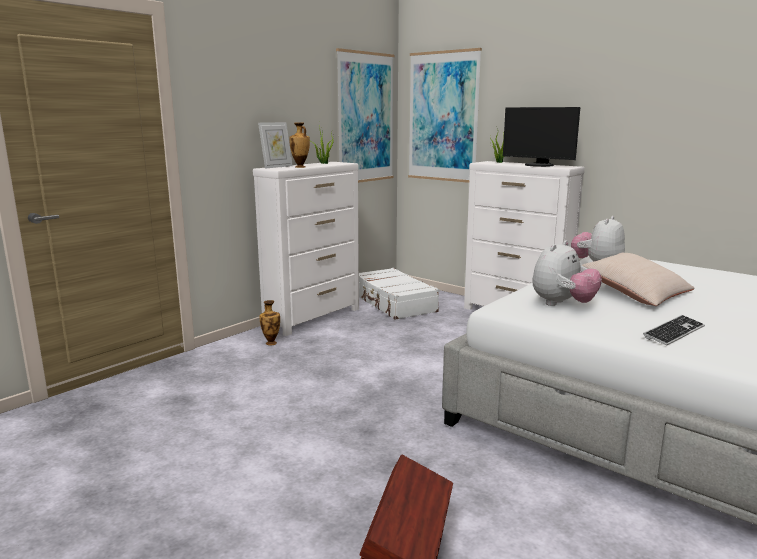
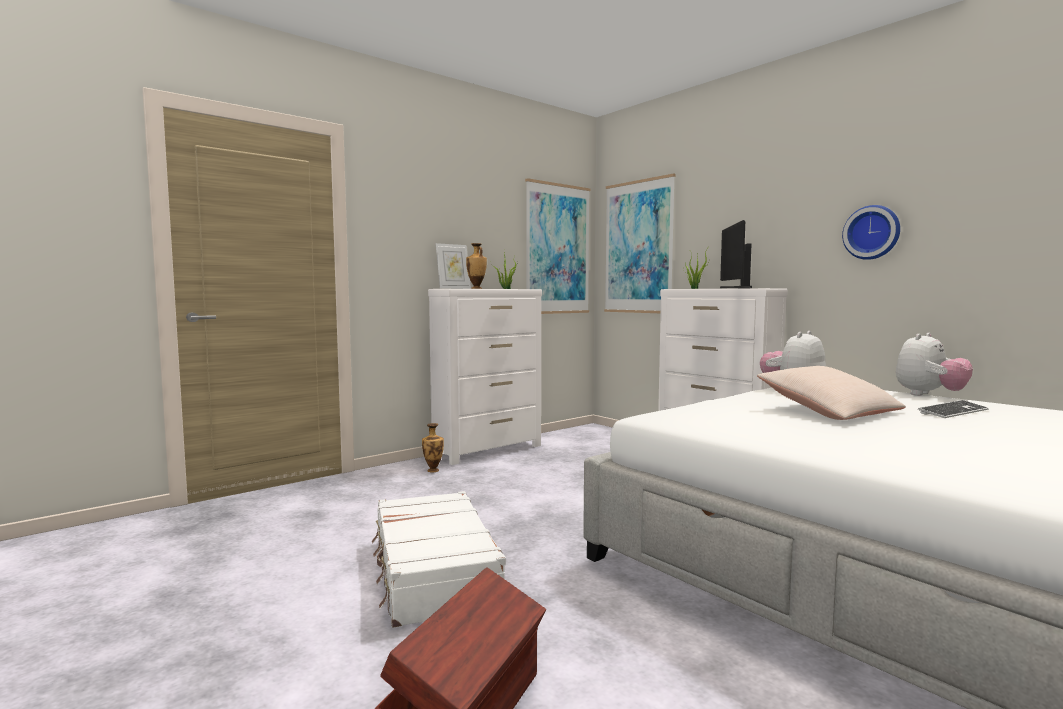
camera: 10 degrees right, 10 degrees down
(393, 303) = (580, 442): white suitcase -> white suitcase (433, 572)
(538, 165) = (734, 288): monitor -> monitor turned 45 degrees clockwise
(562, 304) = (728, 416): plush toy -> plush toy (929, 395)
(661, 122) = (872, 232): none -> wall clock
(674, 332) = (859, 443): keyboard -> keyboard (953, 411)

